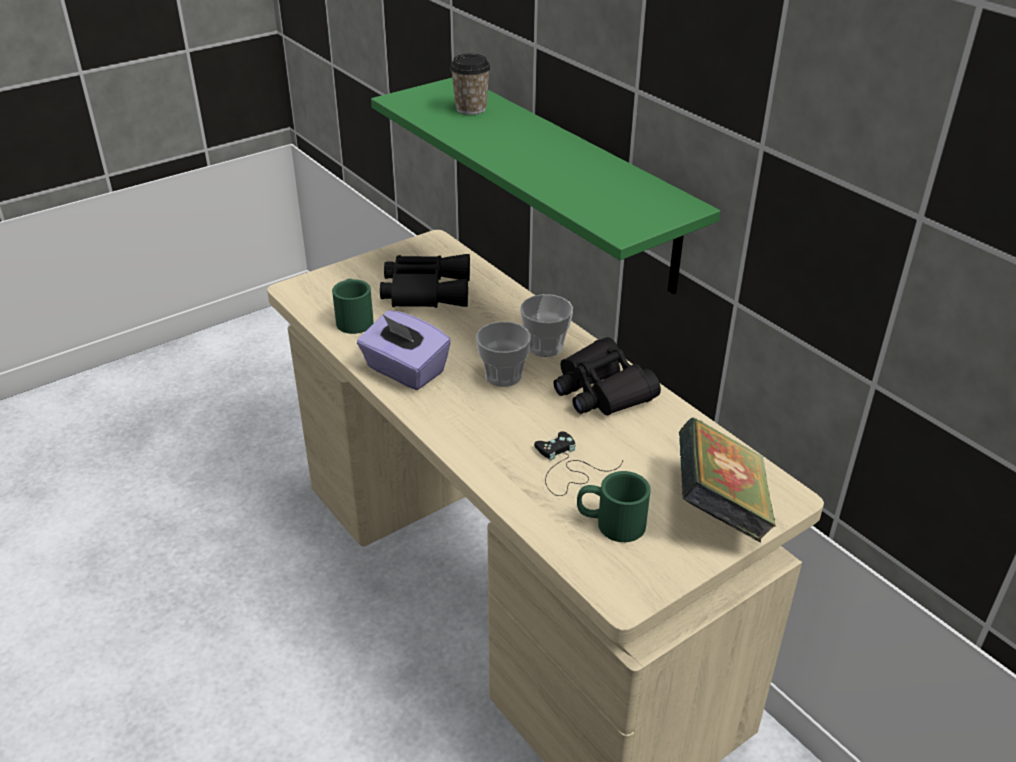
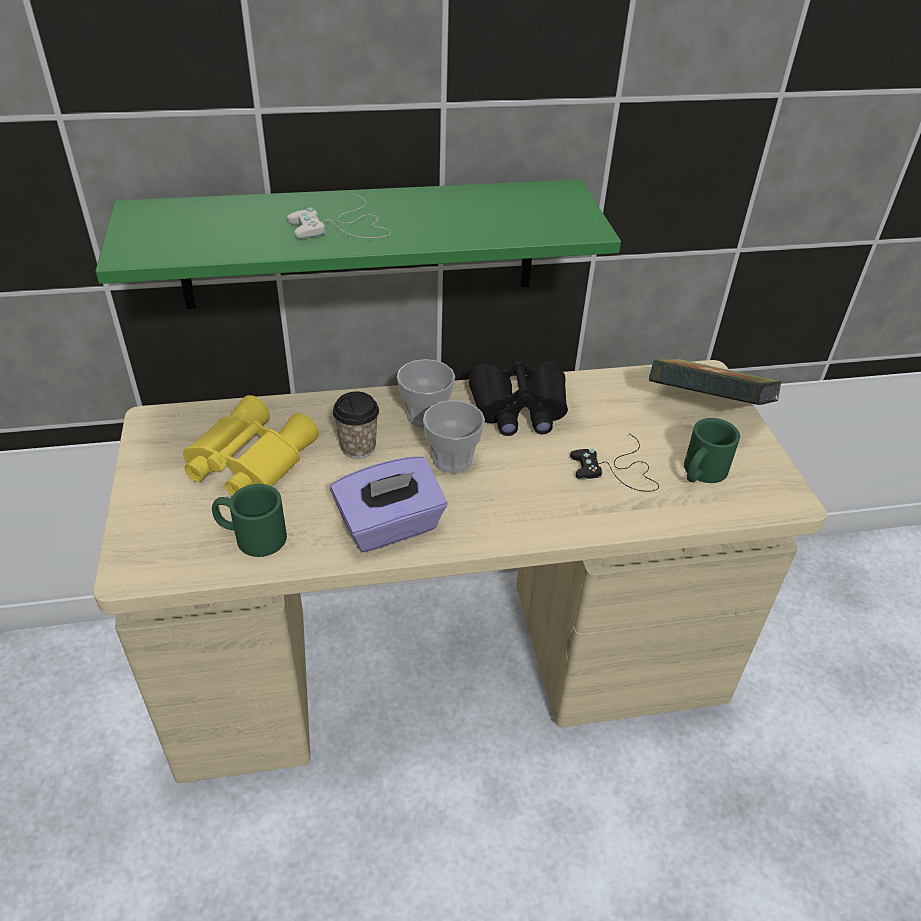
camera: 65 degrees left, 5 degrees up
(425, 290) = (247, 460): black binoculars -> yellow binoculars
(470, 109) = (224, 220): cup -> cup (358, 447)
(506, 144) = (343, 227): none -> white game controller

